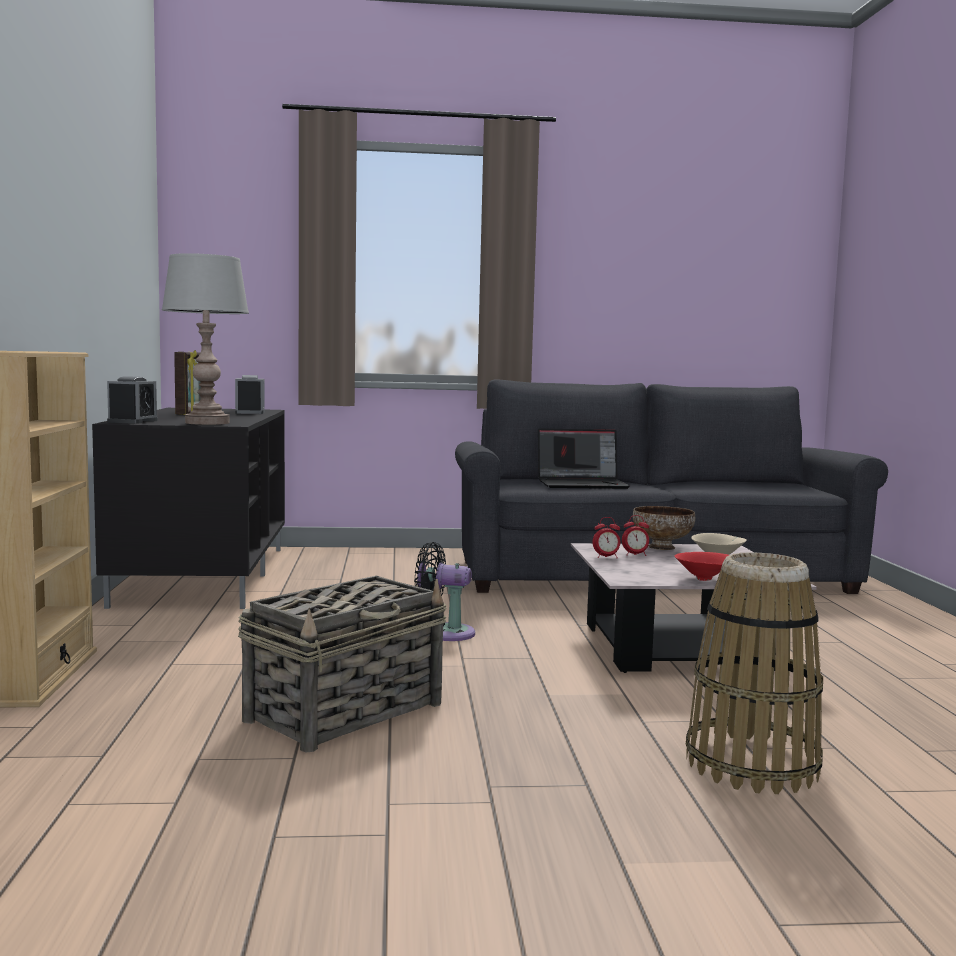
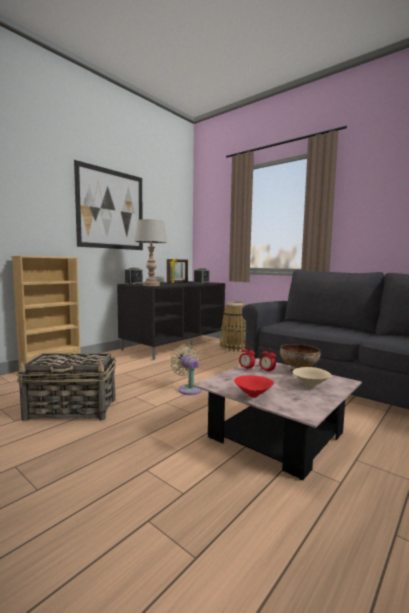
camera: 45 degrees right, 0 degrees up
(73, 213) = (111, 209): none -> picture
(444, 633) = (188, 389): black fan -> beige fan
(582, 484) = (317, 328): laptop -> none
(752, 764) = (121, 532): basket -> basket (234, 348)

